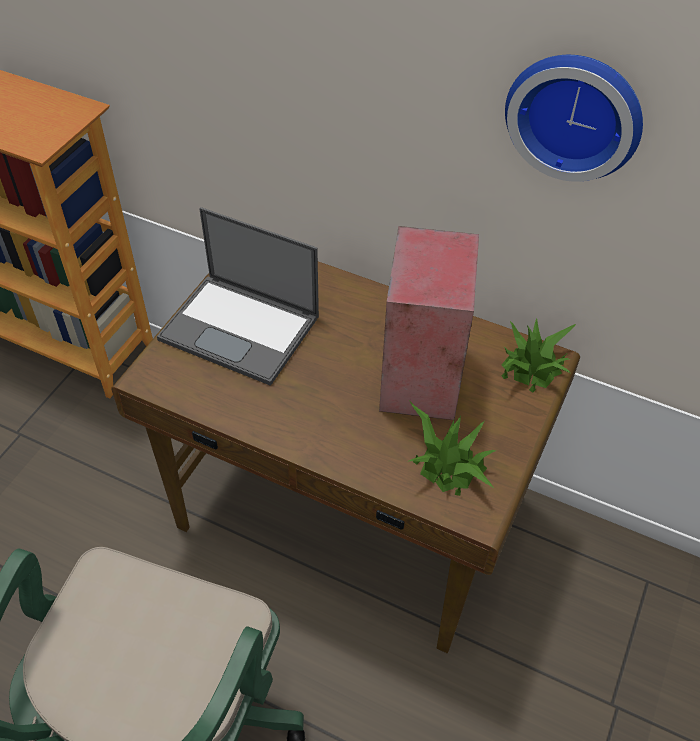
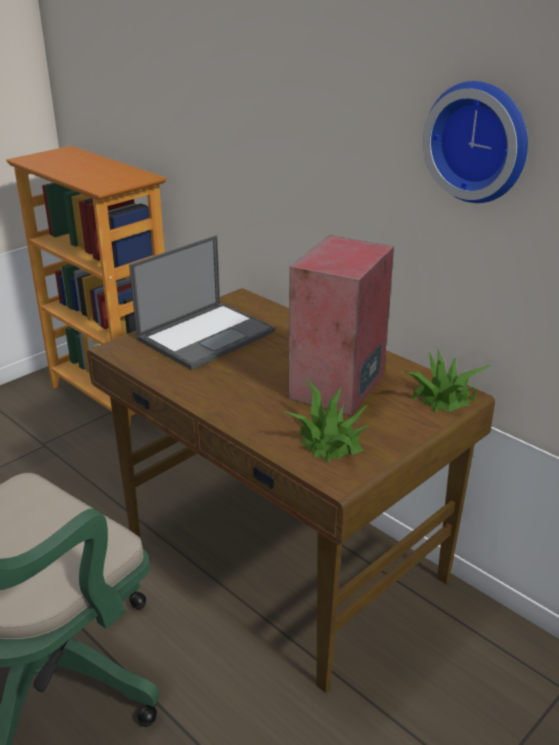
camera: 20 degrees right, 20 degrees down
(241, 328) = (206, 335): laptop -> laptop turned 90 degrees counterclockwise

